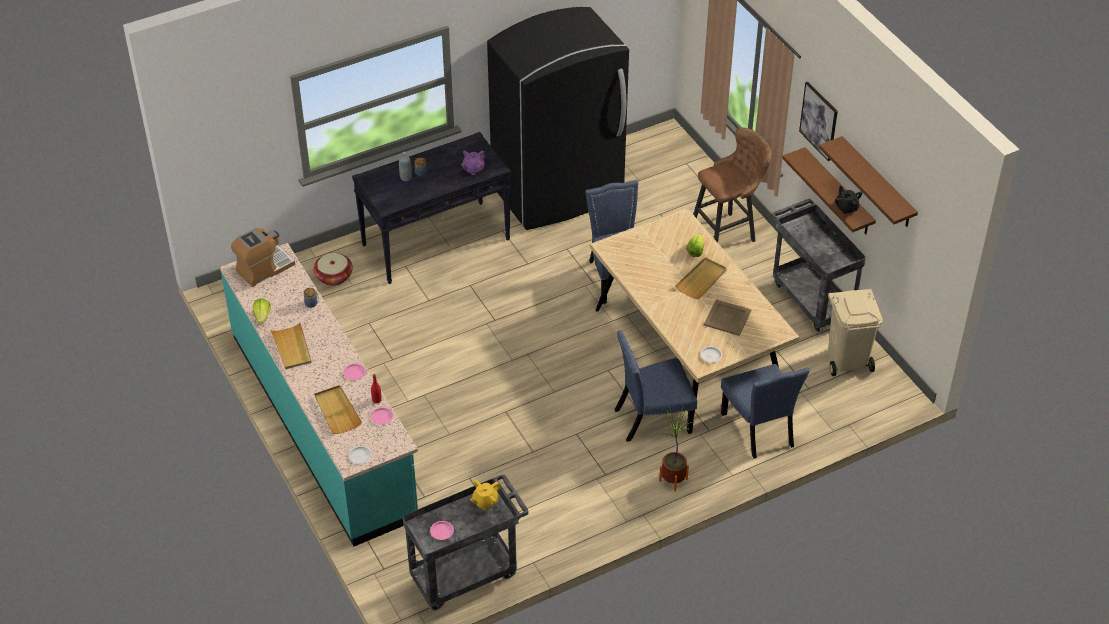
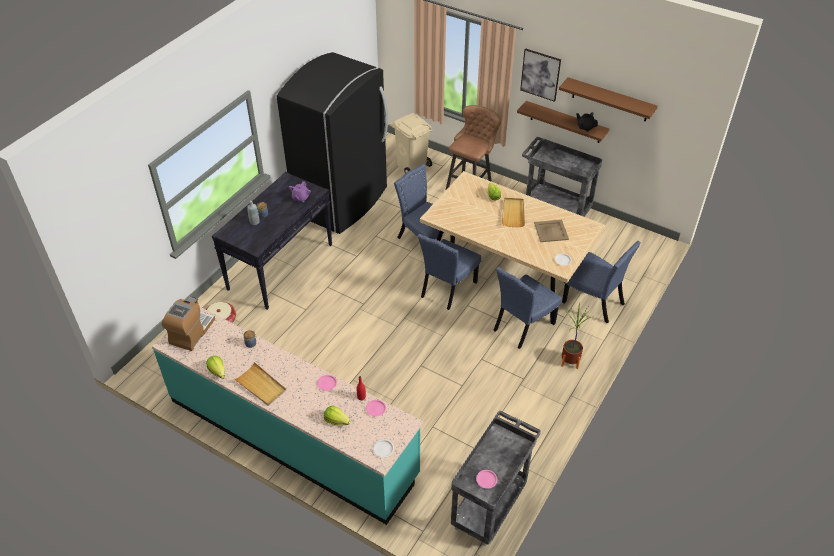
camera: 30 degrees left, 0 degrees up
(337, 411) = (336, 421): beige tray -> lettuce
(485, 501) = (499, 439): yellow teapot -> none
(602, 342) = (448, 288): none -> blue chair
(848, 360) = (607, 235): beige trash can -> beige trash can (412, 165)

